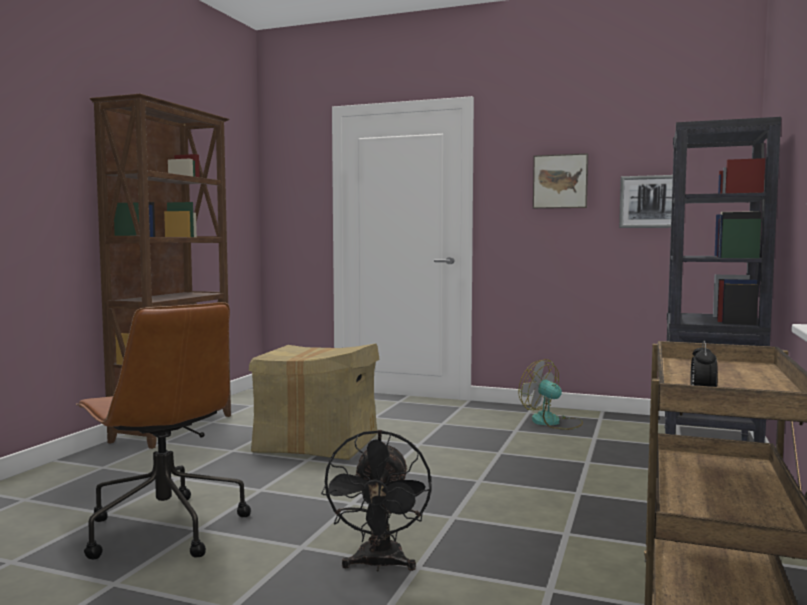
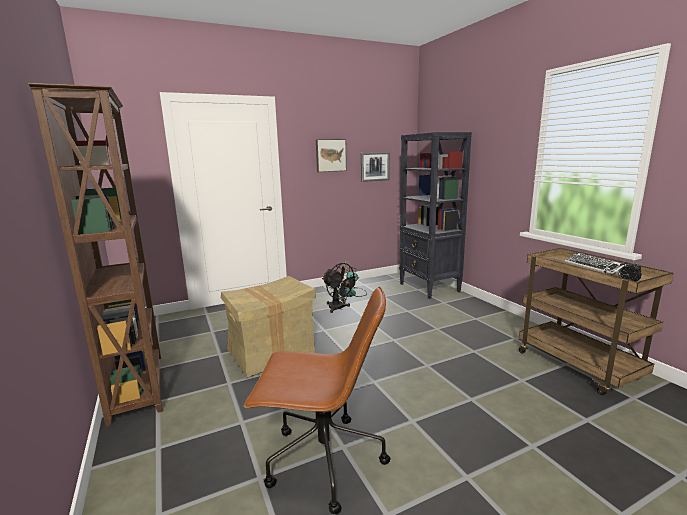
camera: 45 degrees left, 10 degrees up
(379, 565) = (459, 408): black fan -> black fan (339, 308)
(755, 380) = (593, 266): none -> keyboard

